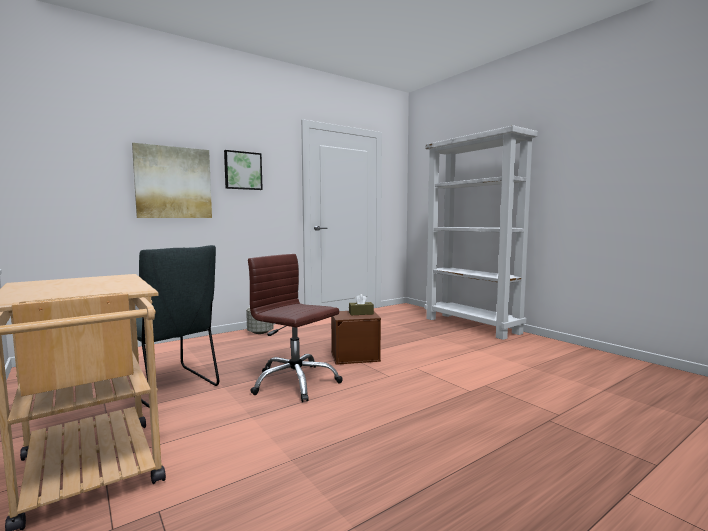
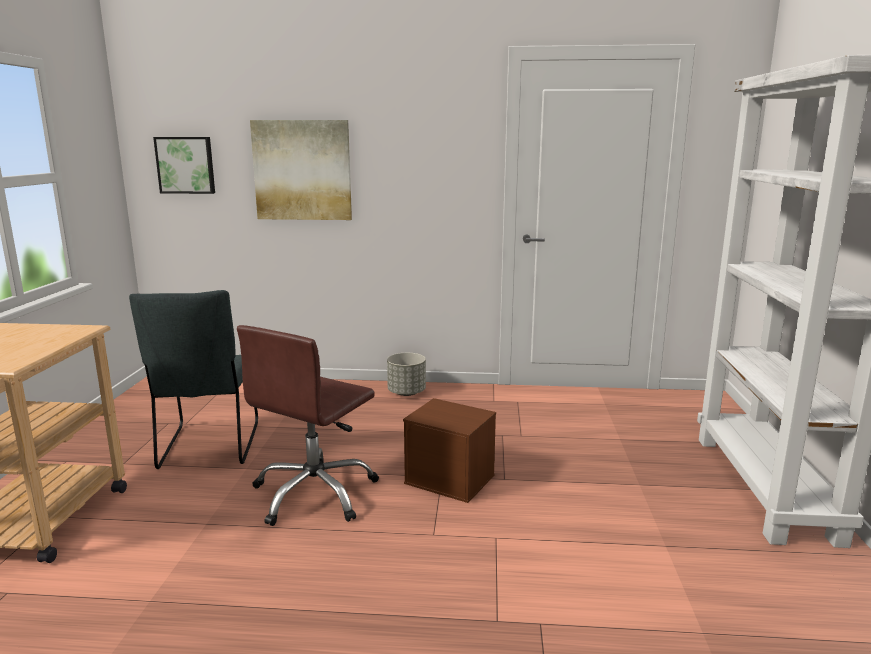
camera: 40 degrees right, 10 degrees up
(243, 170) = (400, 146): picture -> picture (186, 165)
(295, 382) = (315, 494): brown office chair -> brown office chair turned 135 degrees counterclockwise
(361, 313) = (461, 416): brown tissue box -> none

